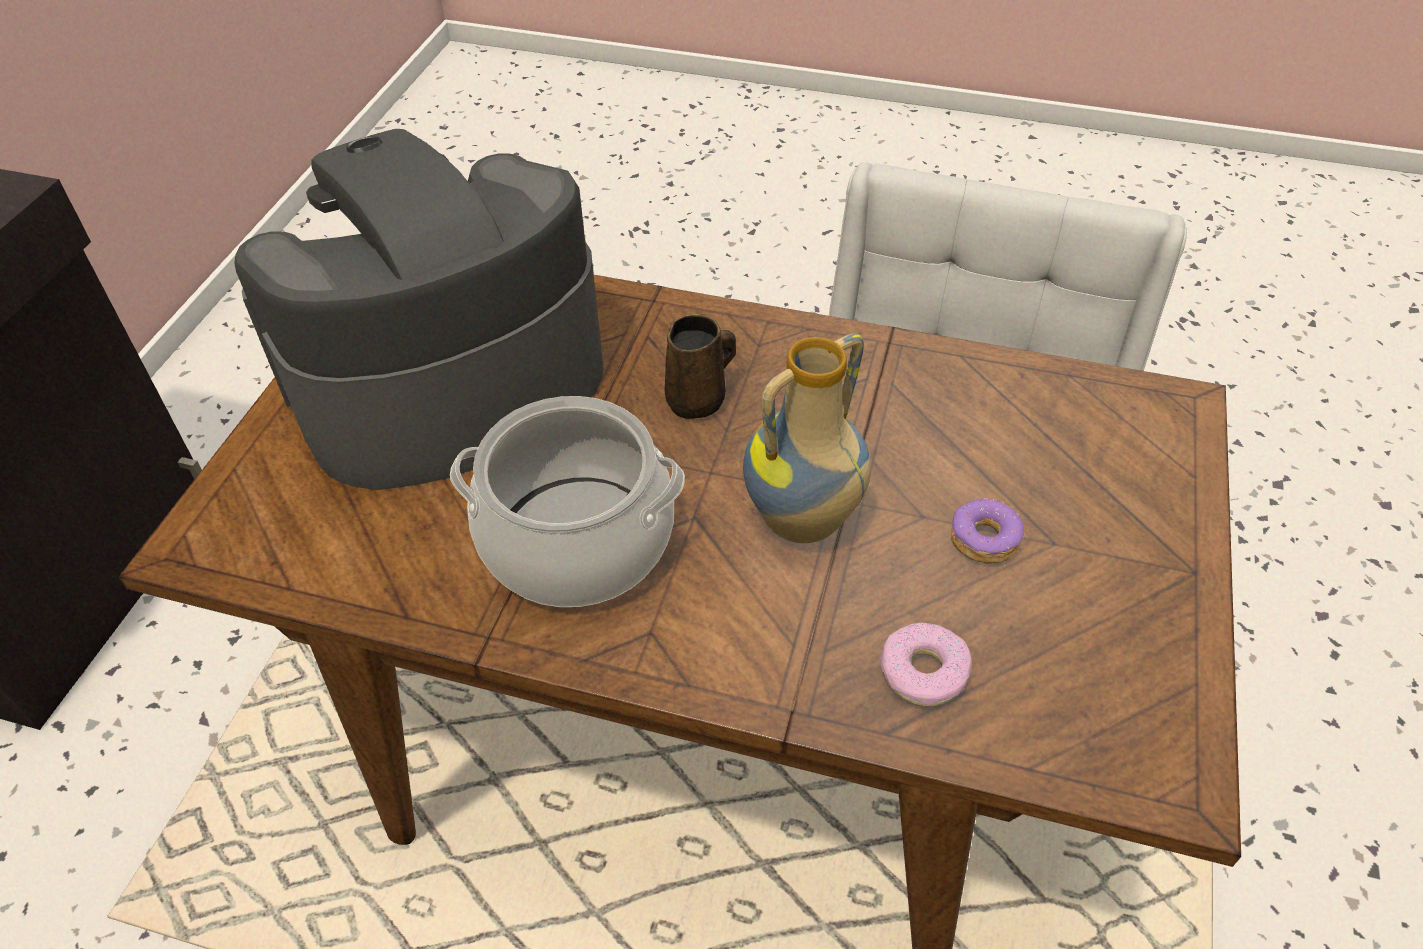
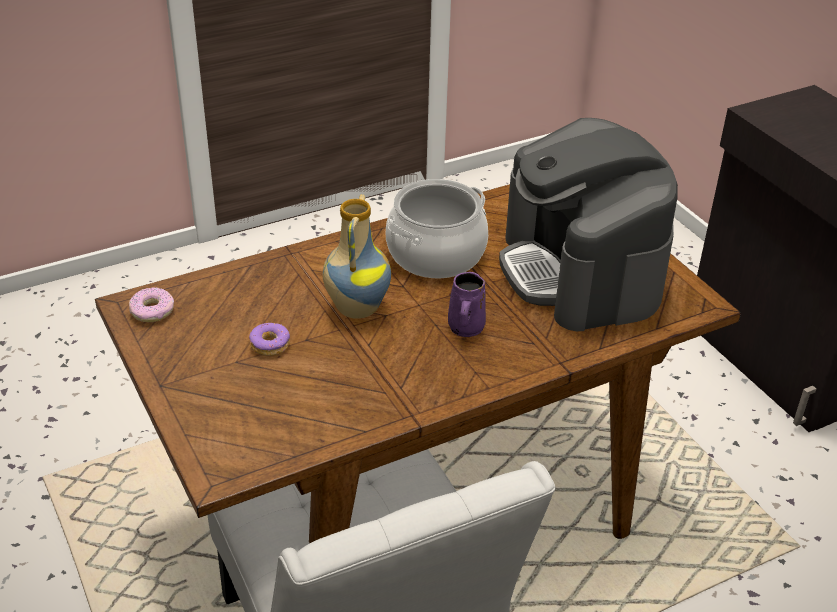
camera: 135 degrees right, 10 degrees down
(447, 383) = (580, 272): coffee machine -> coffee machine turned 150 degrees clockwise
(698, 400) = (465, 329): brown mug -> purple mug
(922, 672) = (254, 287): donut -> donut (152, 311)

